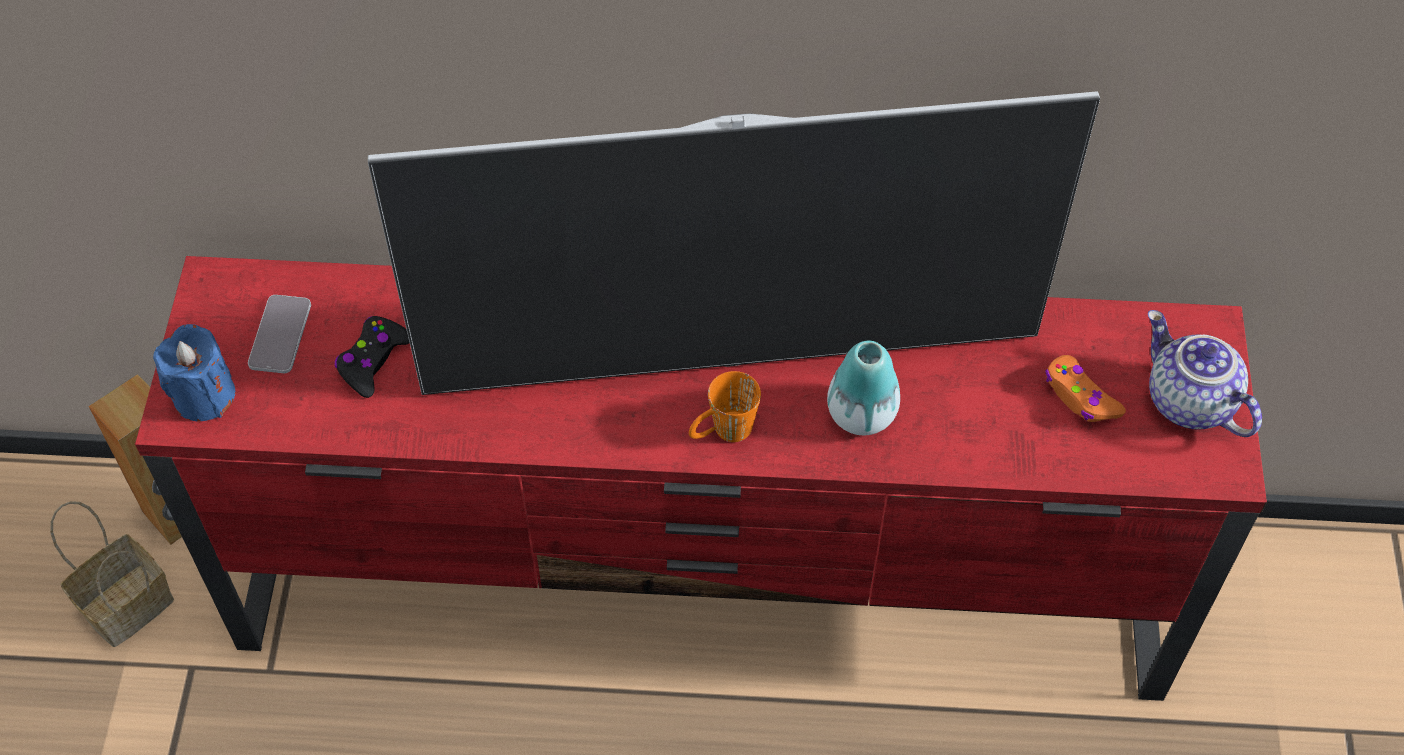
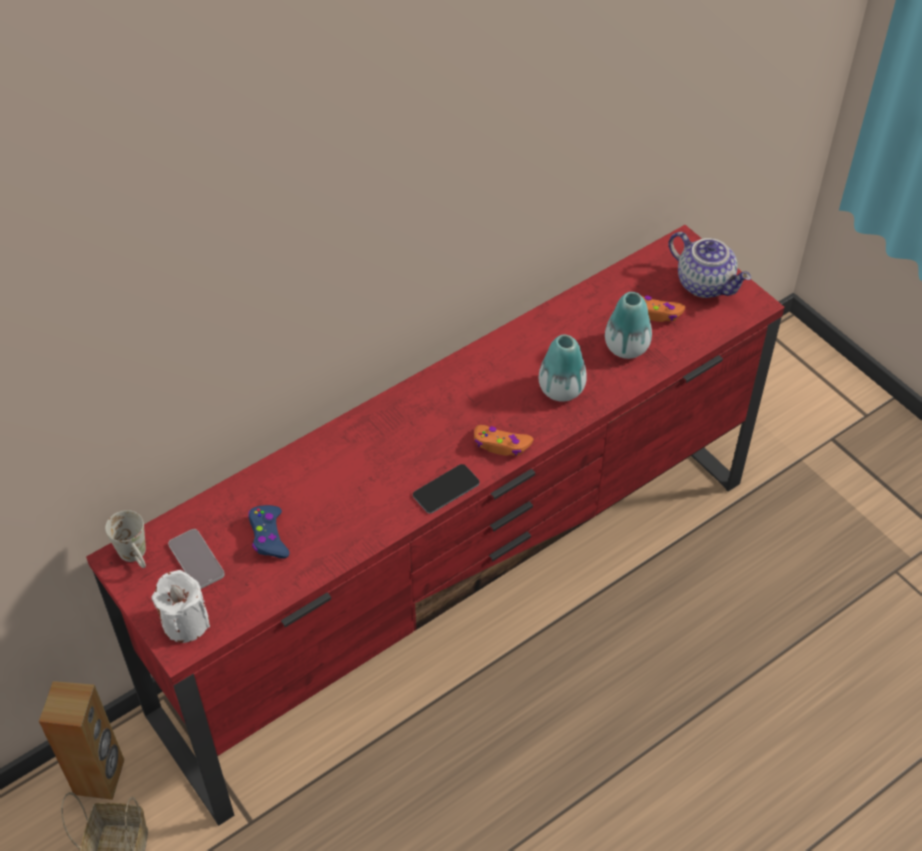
camera: 40 degrees left, 5 degrees down
(204, 396) = (185, 622): blue candle -> white candle
(229, 291) = (136, 557): none -> white mug
(373, 361) = (268, 536): black game controller -> blue game controller
(608, 441) = (446, 489): none -> phone
(722, 433) = (501, 445): orange mug -> orange game controller
(731, 360) = (468, 406): television -> none
(996, 416) = (626, 347): none -> vase
(1187, 402) = (706, 284): teapot -> teapot turned 150 degrees counterclockwise

